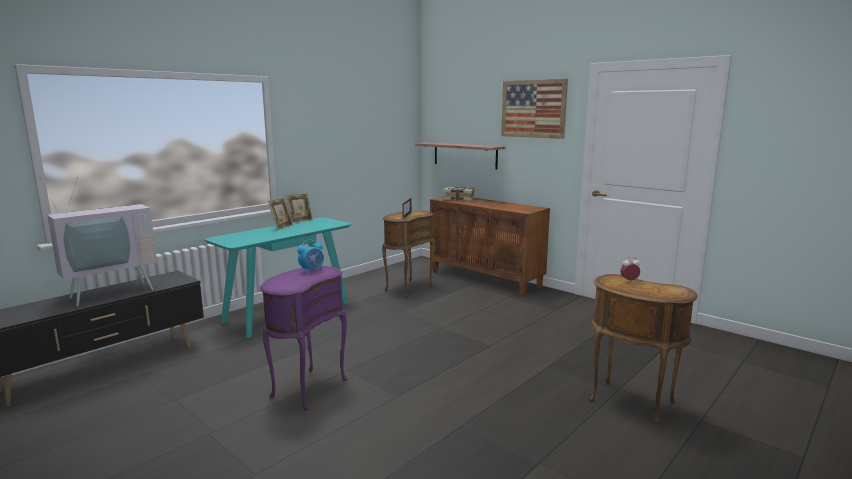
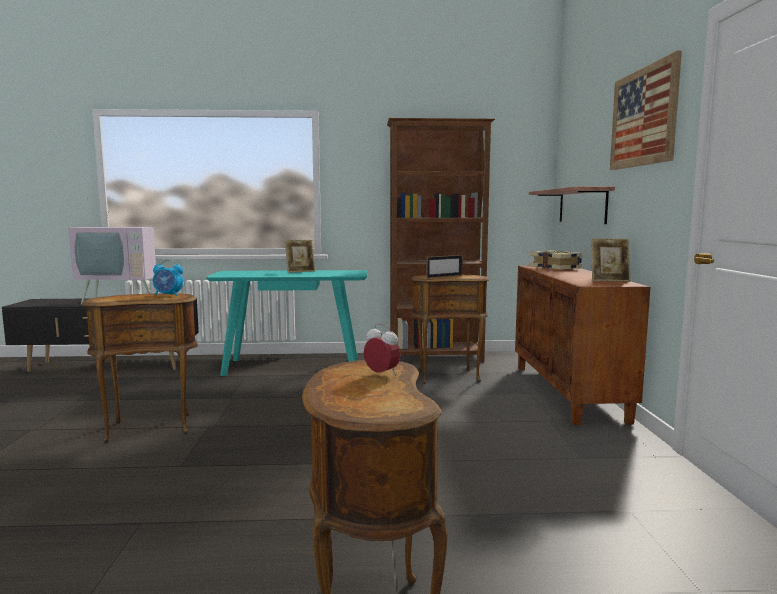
camera: 45 degrees right, 5 degrees down
(300, 221) = (334, 270): picture frame -> picture frame (609, 280)
(307, 388) = (150, 427): purple side table -> brown side table
(371, 277) = (436, 358): none -> brown bookcase

